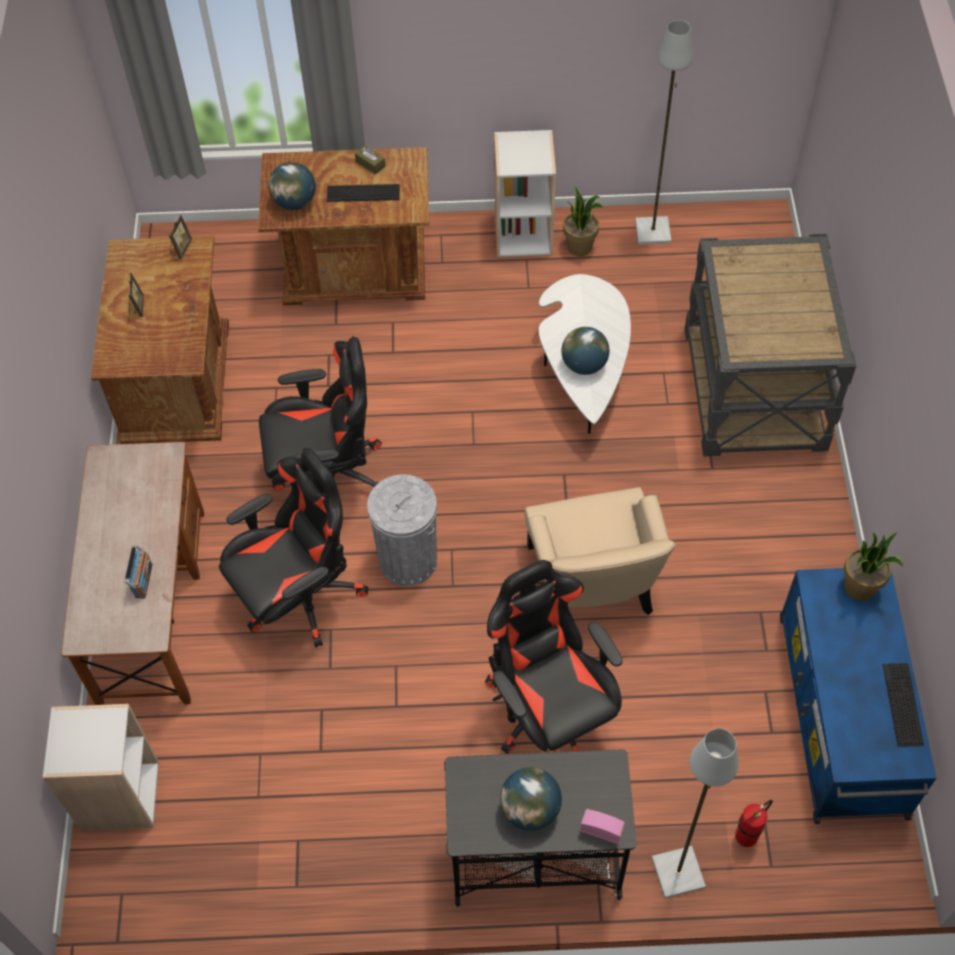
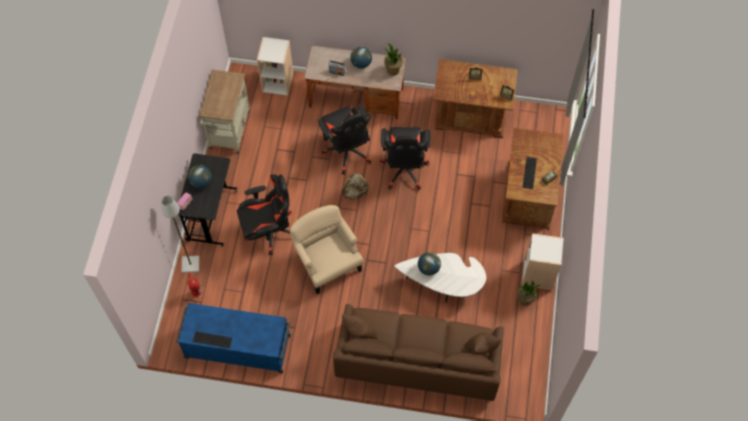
camera: 100 degrees right, 5 degrees up
(285, 879) = (229, 131): none -> beige cart
(294, 202) = (528, 143): globe -> globe (361, 64)
(408, 560) = (355, 192): grey trash can -> beige backpack
(593, 581) = (327, 263): beige armchair -> beige armchair turned 60 degrees clockwise
(653, 231) = (530, 339): grey floor lamp -> none
(754, 388) = (417, 360): bookcase -> brown sofa
(860, 588) = (270, 340): potted plant -> potted plant (392, 70)

